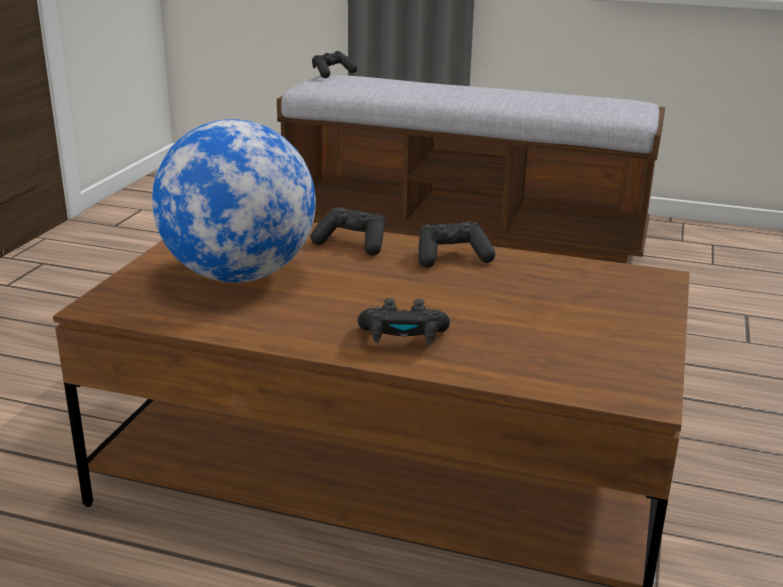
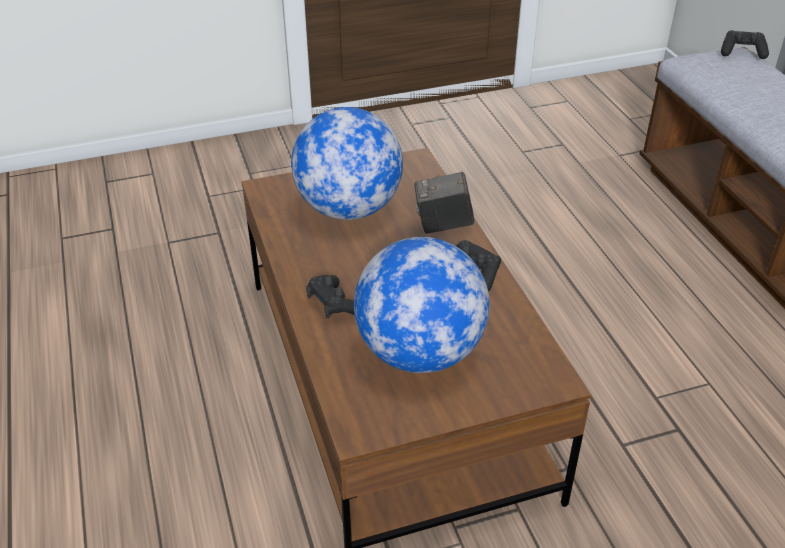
camera: 55 degrees right, 15 degrees up
(352, 244) = (443, 225): black game controller -> camera
(545, 321) = (420, 353): none -> globe

